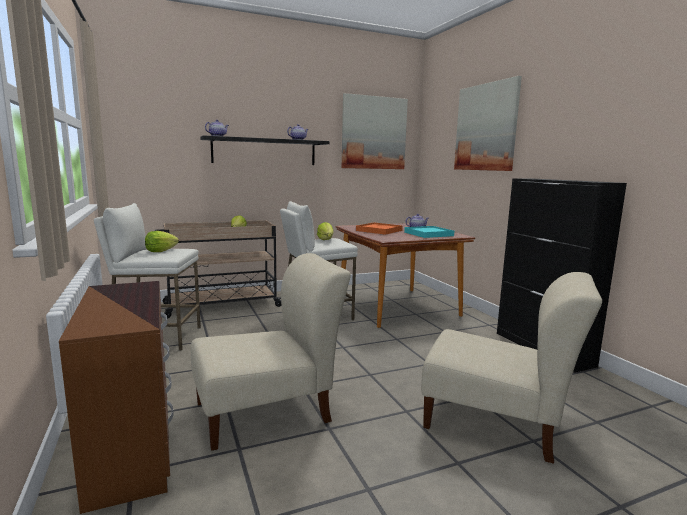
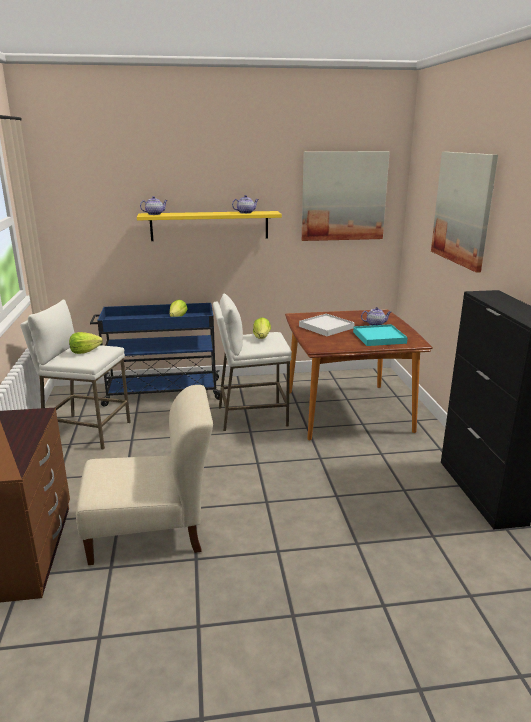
camera: 15 degrees right, 10 degrees up
(221, 305) = (161, 392): beige cart -> blue cart
(264, 151) = (209, 226): black shelf -> yellow shelf
(379, 230) = (326, 327): orange tray -> white tray
(496, 423) = (360, 579): beige chair -> none

